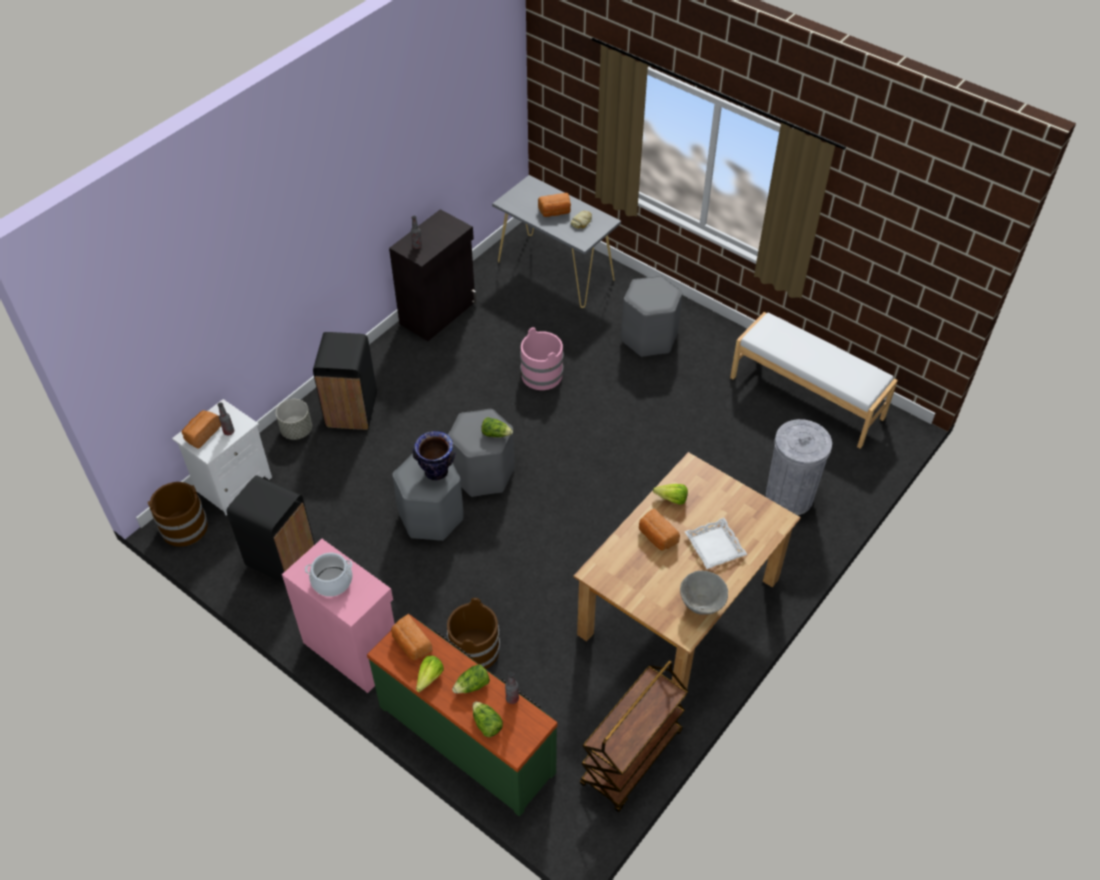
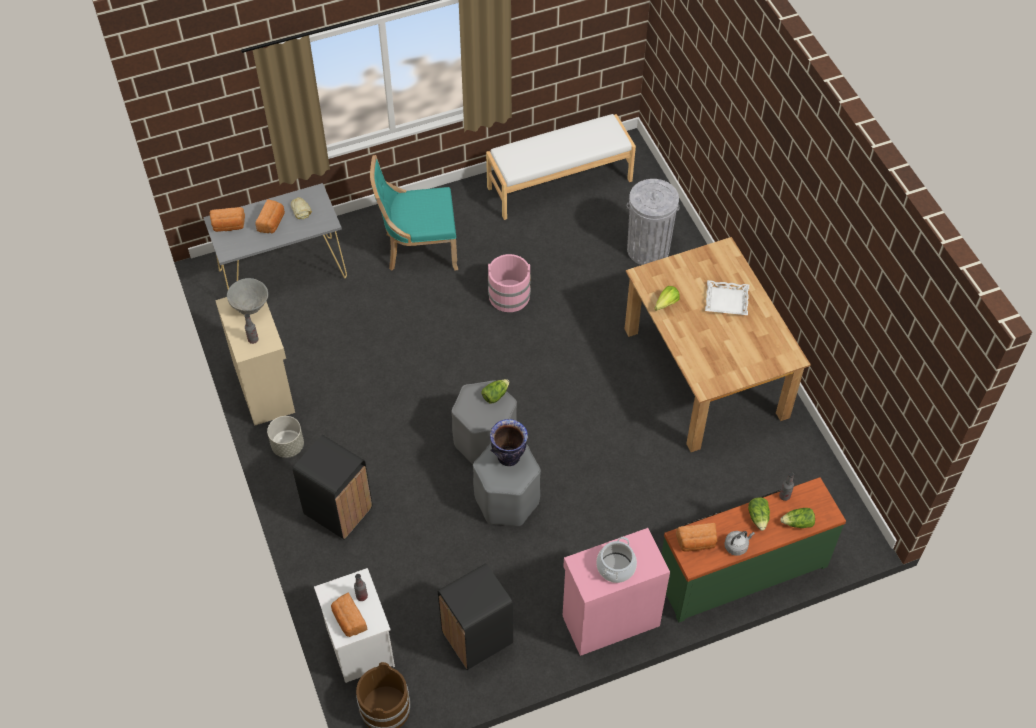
camera: 60 degrees left, 5 degrees up
(296, 430) = (329, 566): grey planter -> grey planter (287, 446)
(427, 680) = (737, 546): lettuce -> grey kettle
(439, 313) = (265, 387): black cabinet -> beige cabinet
(474, 649) = (662, 529): brown bucket -> none
(541, 374) = (403, 345): pink bucket -> pink bucket (509, 296)
(632, 759) = (818, 470): brown cart -> none
(649, 337) = (418, 249): grey stool -> turquoise chair
(656, 537) = (695, 331): bread -> bread (228, 226)
(701, 605) = (774, 336): grey bowl -> grey bowl (250, 308)

